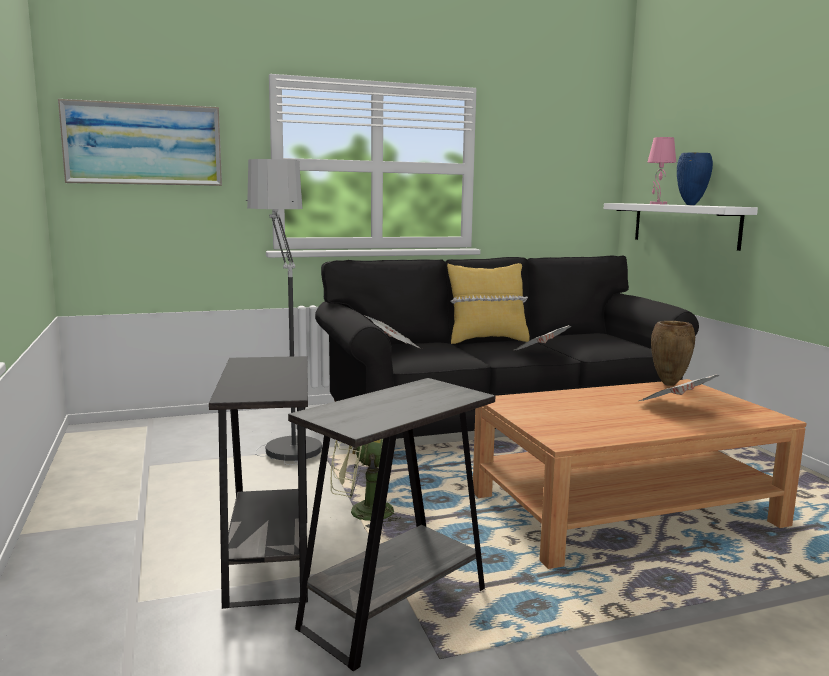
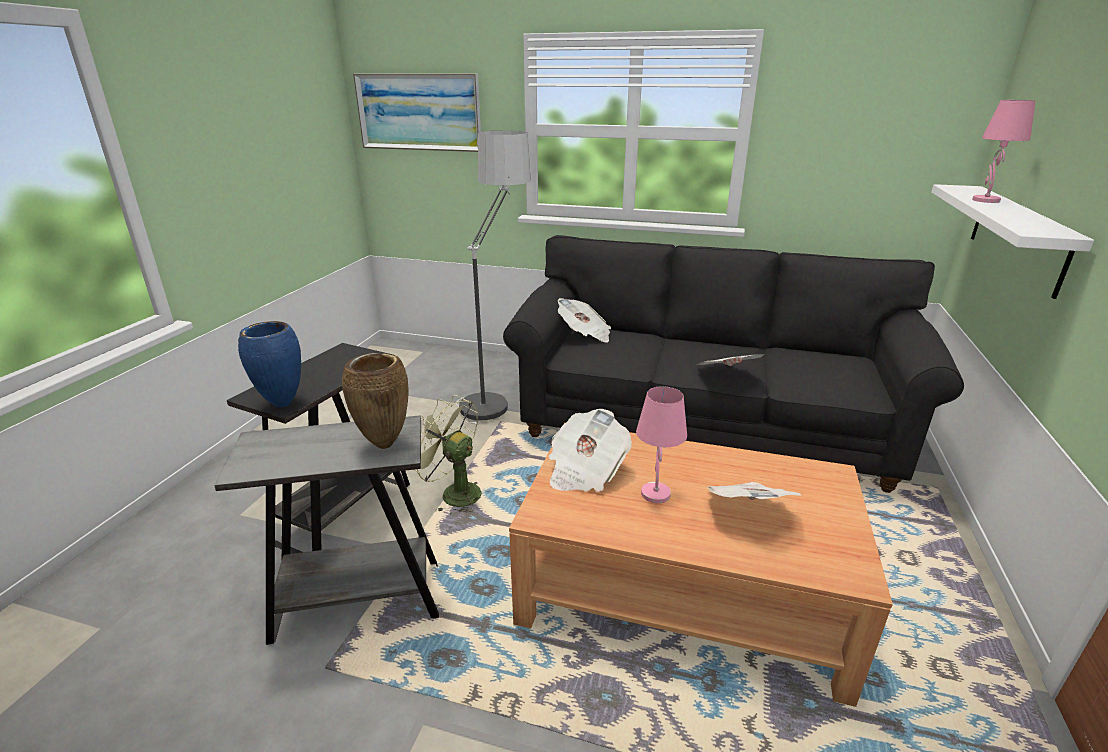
camera: 35 degrees right, 15 degrees up
(486, 340) = (702, 340): yellow pillow -> none
(544, 415) = (585, 470): none -> newspaper
(610, 414) = (655, 493): none -> pink table lamp
(668, 384) = (808, 467): brown vase -> brown vase (384, 444)
(691, 205) = (1017, 212): blue vase -> blue vase (282, 405)

